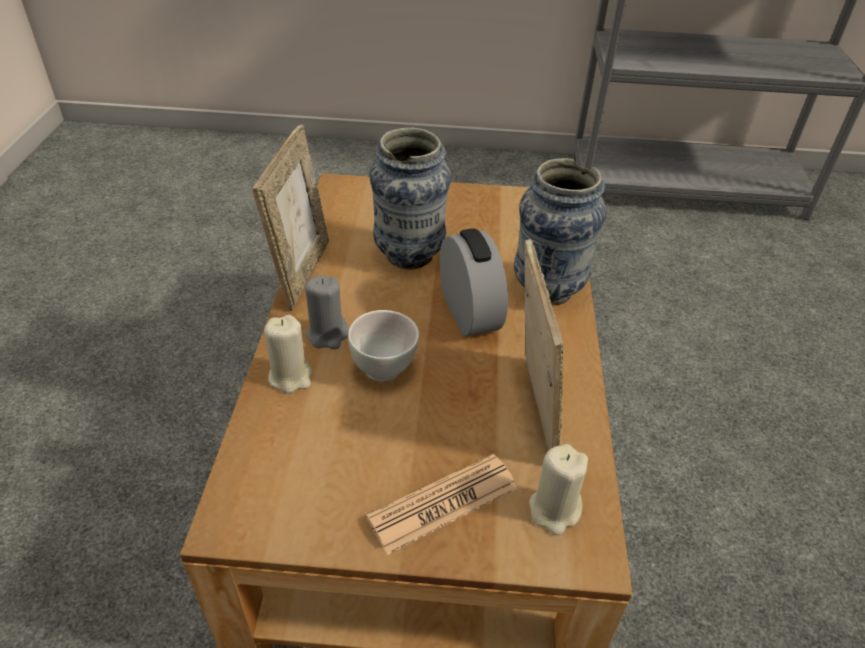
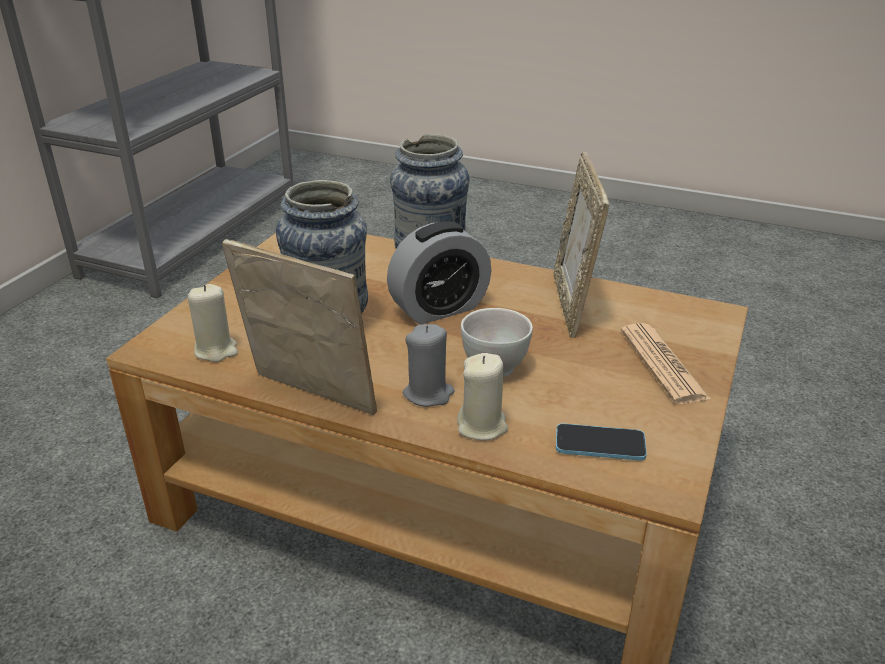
camera: 70 degrees left, 10 degrees down
(282, 462) = (600, 444): none -> phone
(469, 313) = (439, 309): alarm clock -> alarm clock turned 150 degrees clockwise
(530, 409) = (572, 305): picture frame -> picture frame turned 105 degrees counterclockwise
(554, 510) = (676, 318): beige candle -> beige candle (216, 350)

